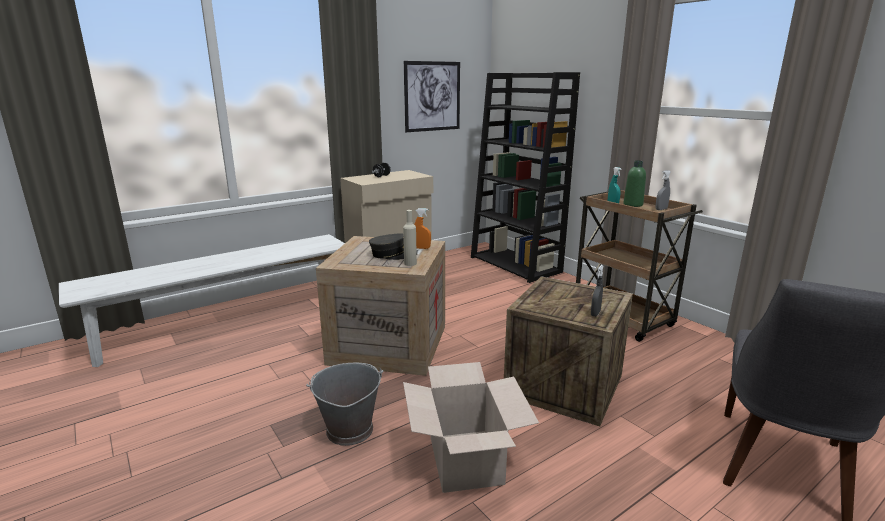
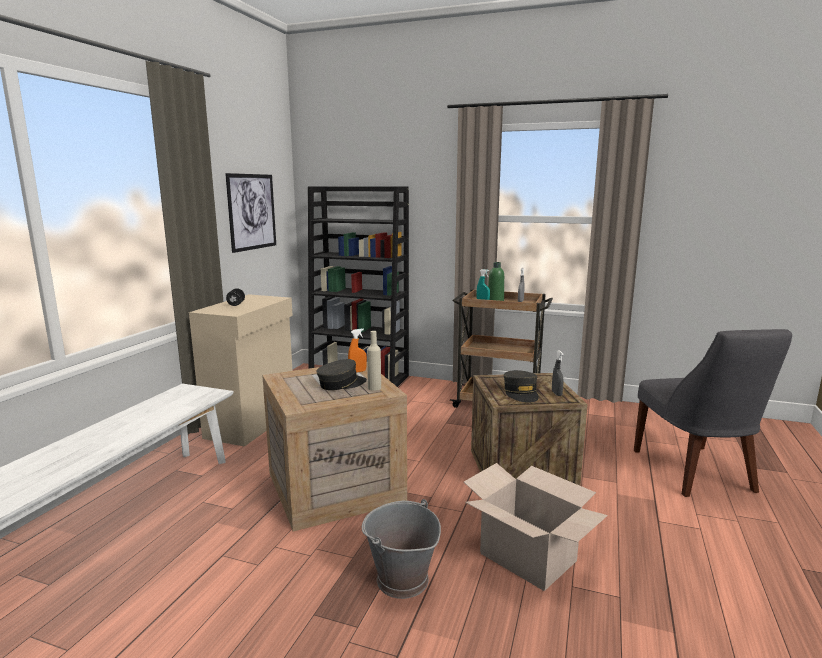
camera: 35 degrees left, 5 degrees down
(557, 303) = (521, 393): none -> grey cap

